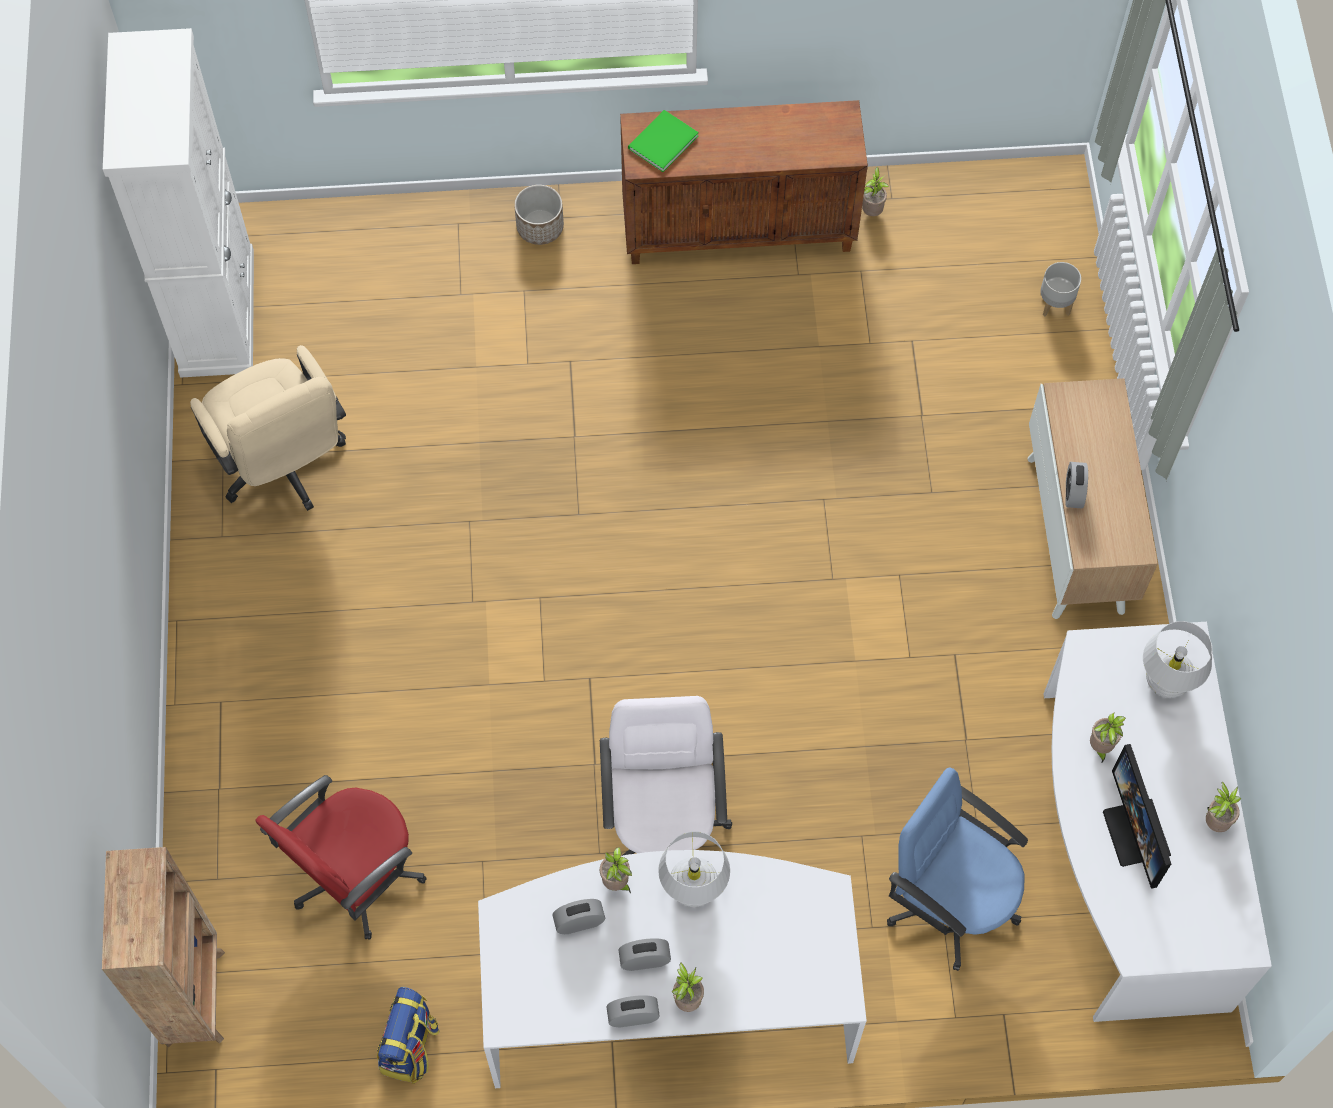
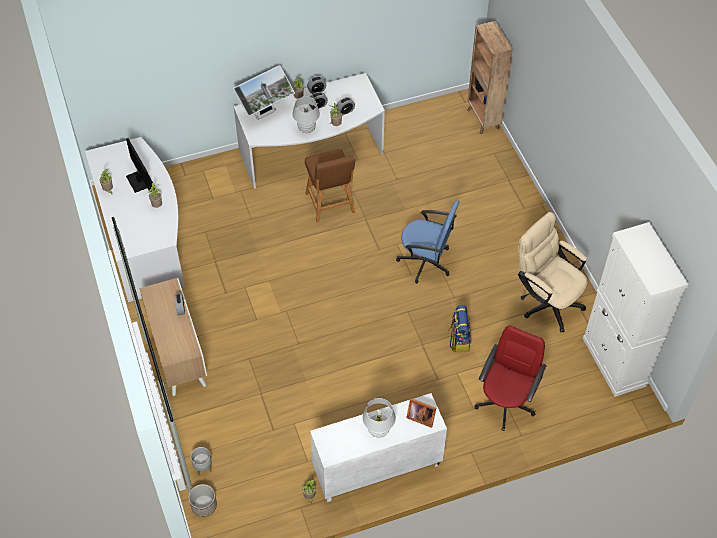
camera: 165 degrees right, 10 degrees down
(355, 875) = (443, 165): red office chair -> red office chair (506, 402)
(410, 1048) = (400, 121): backpack -> backpack (459, 340)
(540, 226) = (479, 444): planter -> planter (204, 506)
(660, 142) = (420, 417): green book -> picture frame
(664, 827) = (330, 205): white office chair -> brown stool
(739, 228) = (376, 469): brown cabinet -> white cabinet
(787, 966) = (265, 114): none -> monitor
(950, 900) = (212, 205): blue office chair -> blue office chair (426, 262)
(1165, 682) = (132, 234): white table lamp -> white table lamp (378, 430)

